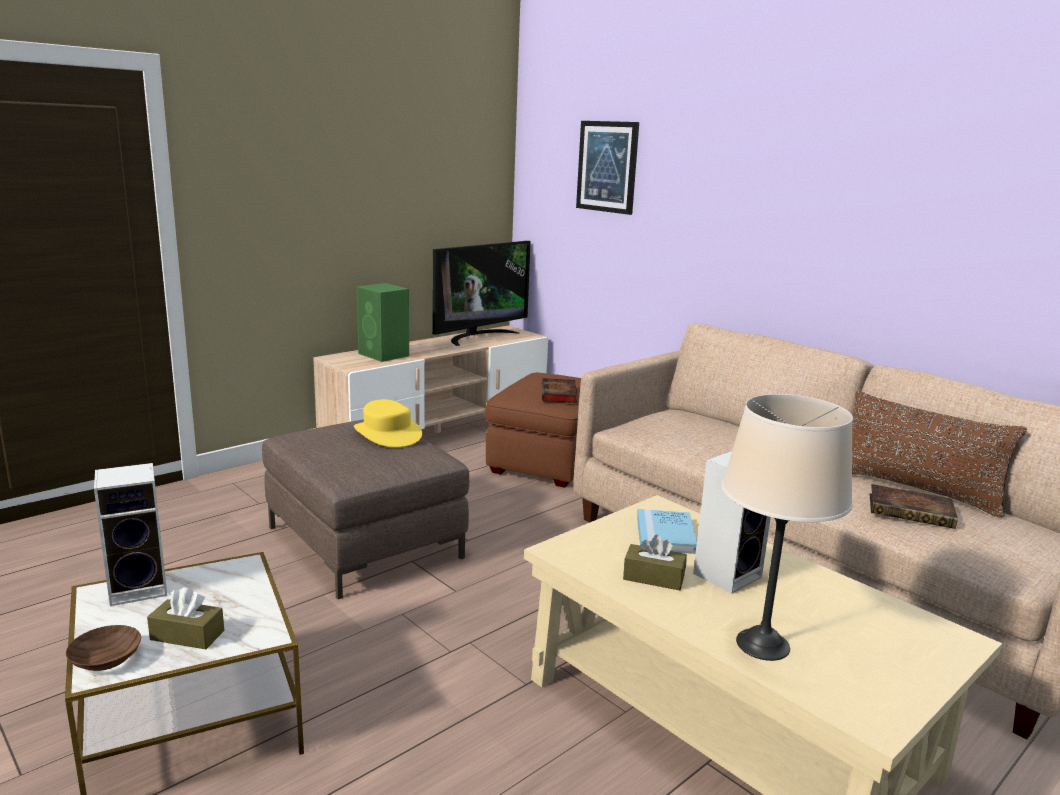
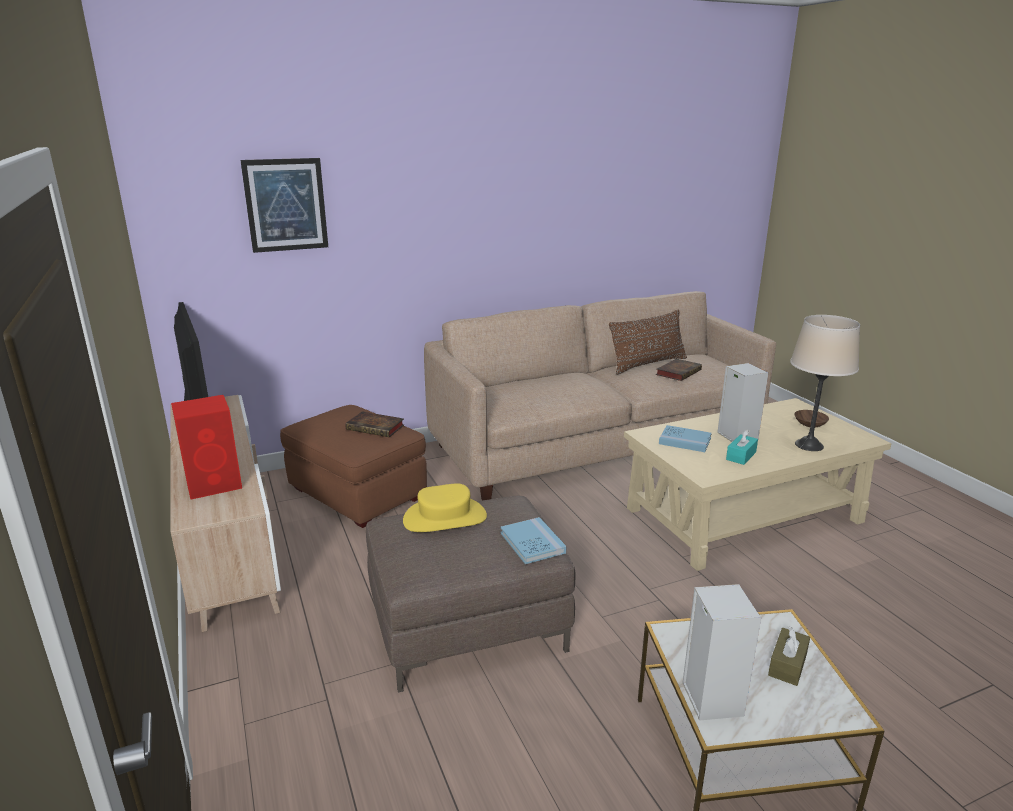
camera: 70 degrees left, 5 degrees up
(104, 660) = (830, 711): brown bowl -> brown bowl (810, 424)
(356, 470) = (532, 543): none -> blue book
(384, 355) = (215, 484): green speaker -> red speaker
(653, 577) = (741, 456): brown tissue box -> turquoise tissue box

